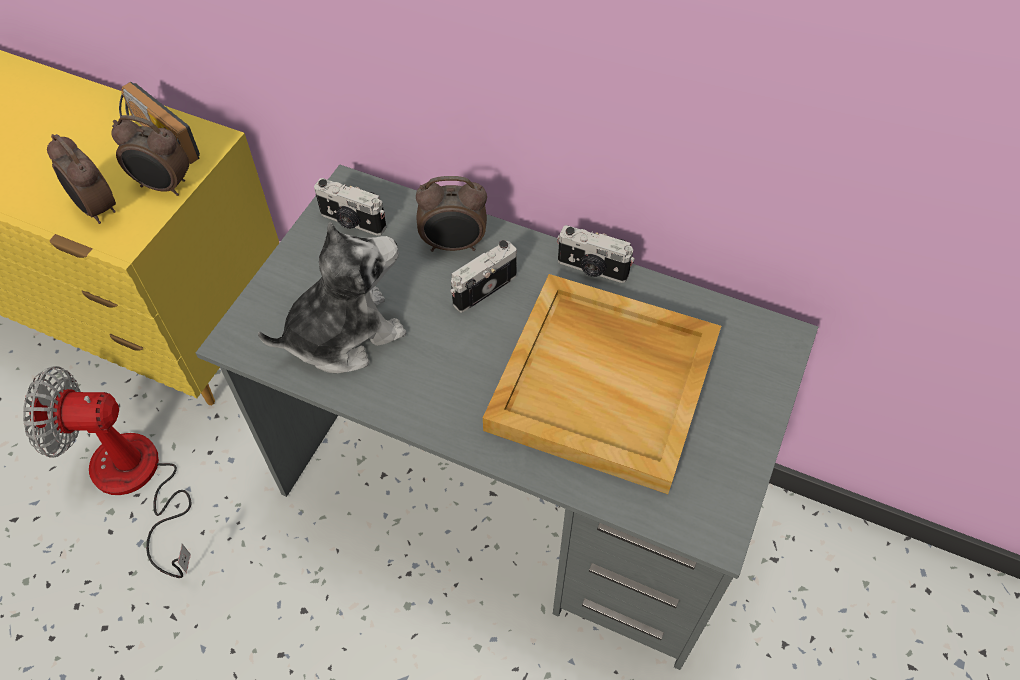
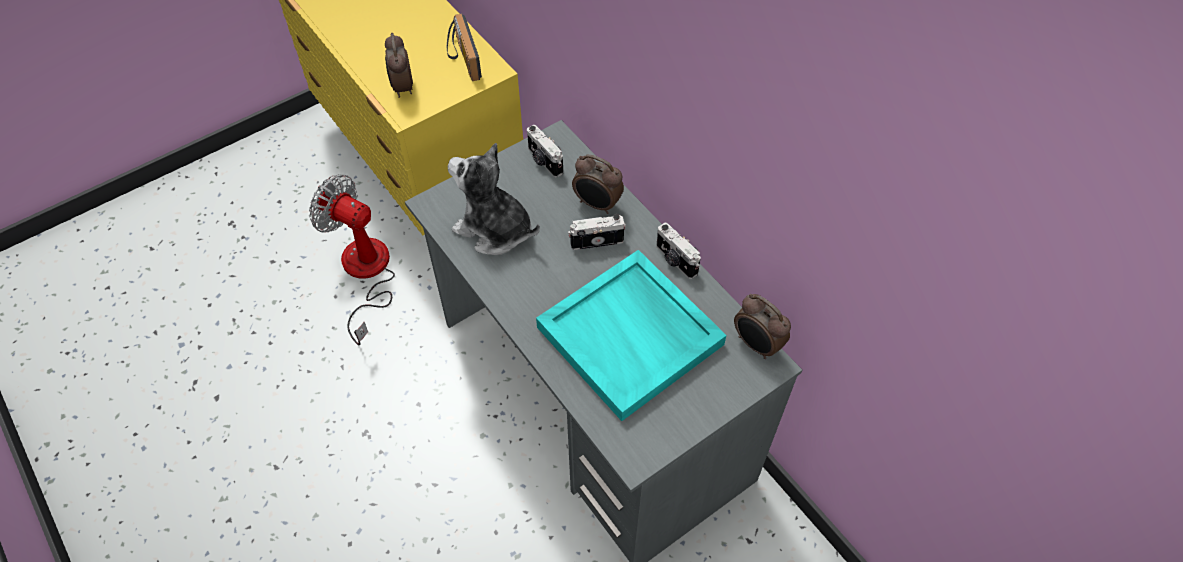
camera: 30 degrees right, 0 degrees up
(164, 186) = (448, 89): alarm clock -> alarm clock (756, 345)
(344, 333) = (494, 230): plush toy -> plush toy turned 150 degrees counterclockwise
(606, 383) = (632, 336): beige tray -> turquoise tray

